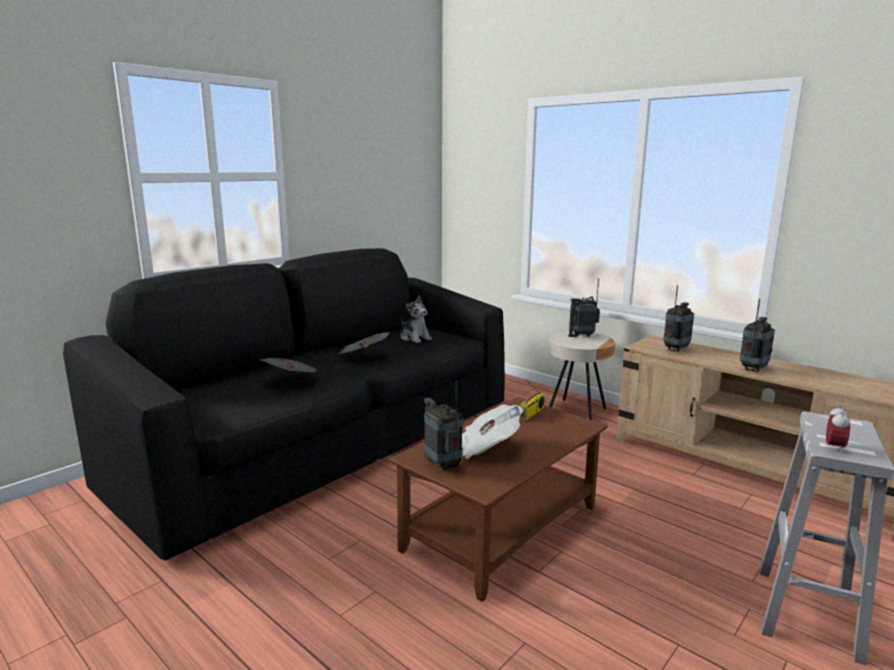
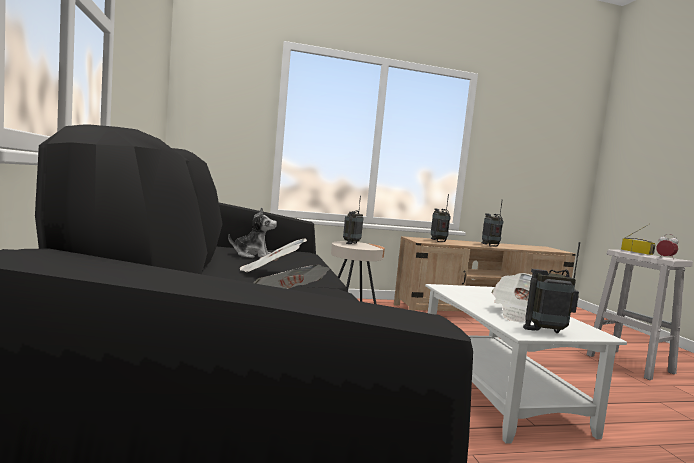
camera: 55 degrees left, 10 degrees down
(502, 527) = (495, 390): brown coffee table -> white coffee table
(532, 413) = (464, 290): radio -> radio (637, 252)

